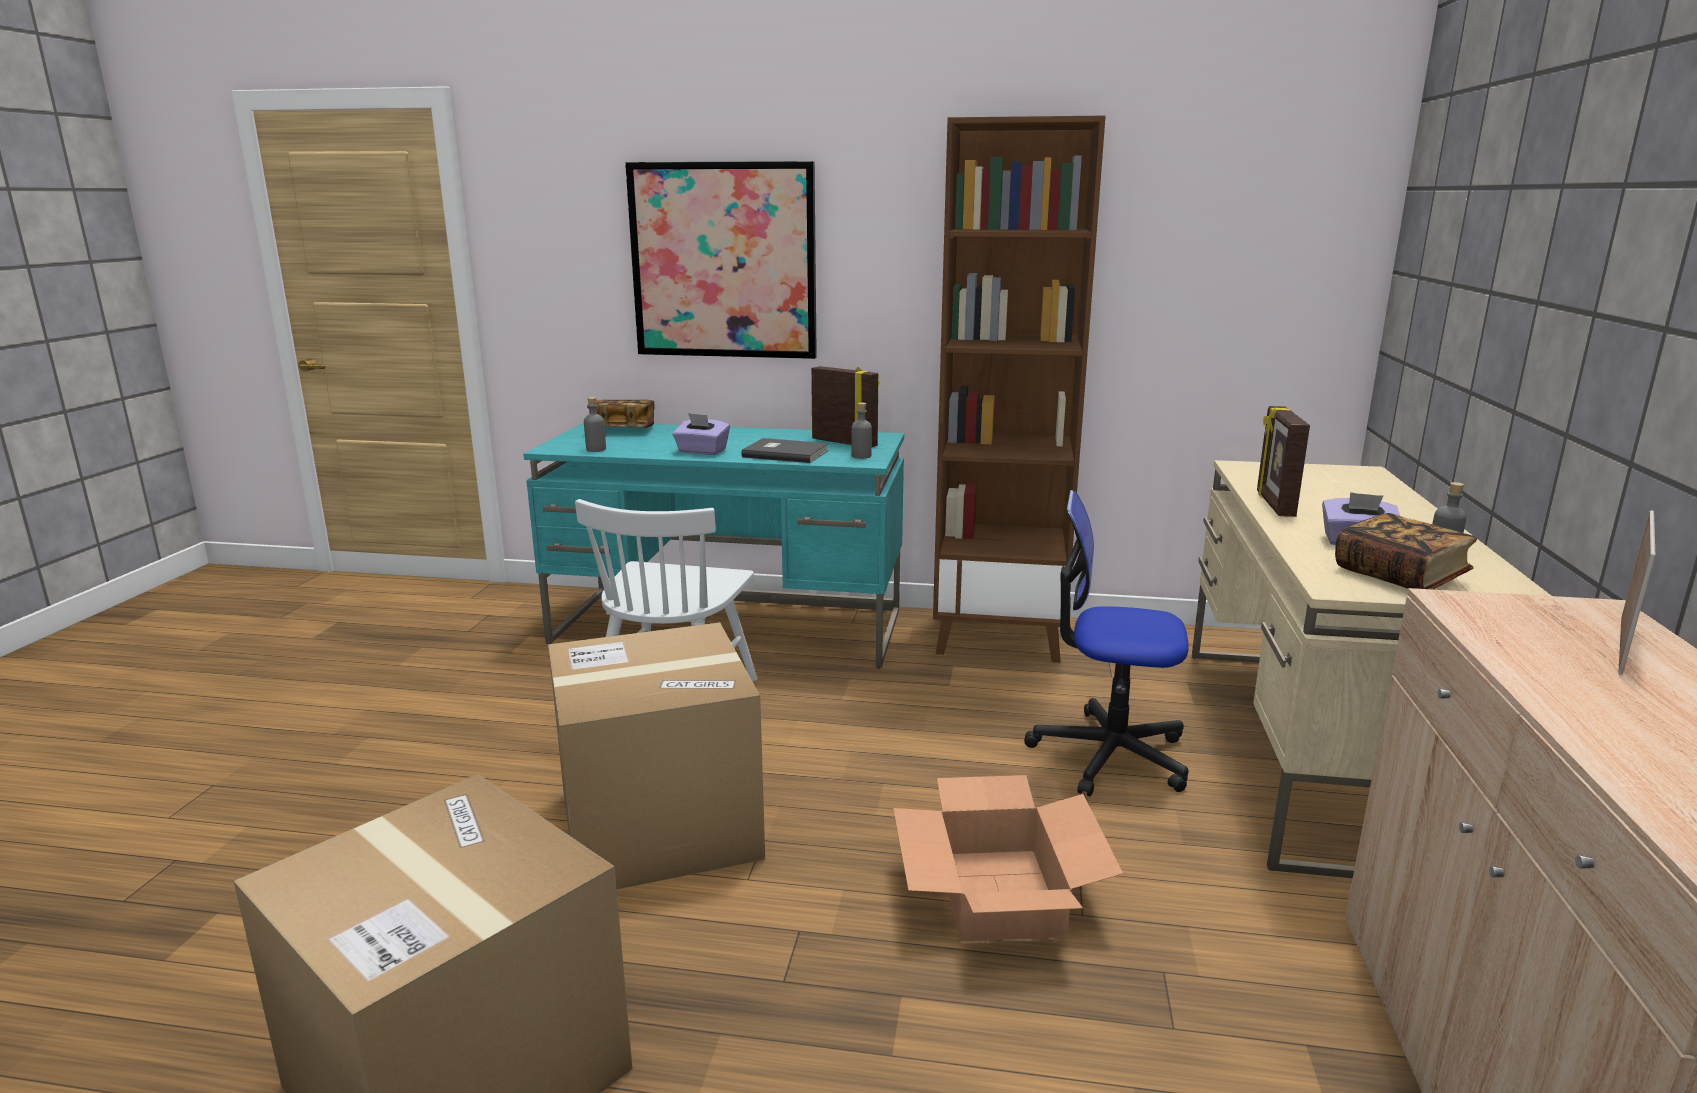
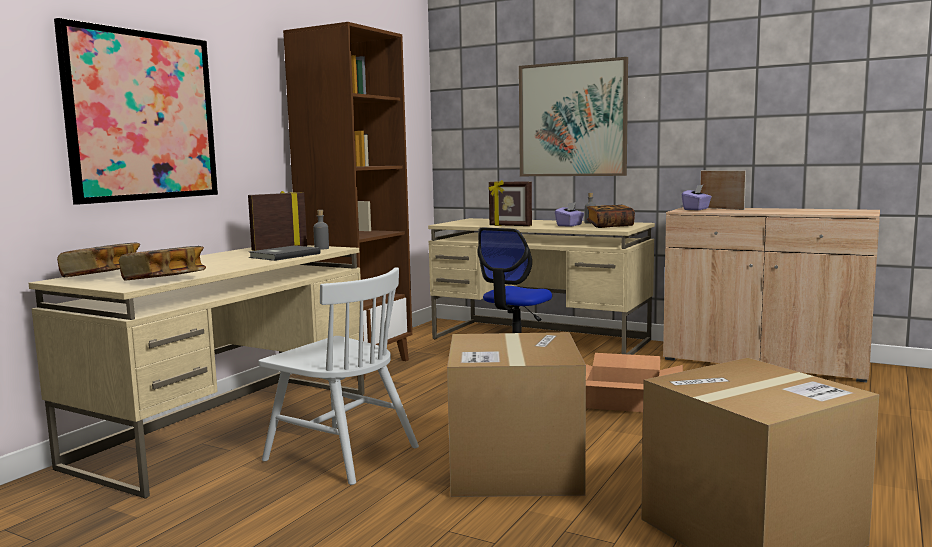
camera: 70 degrees left, 10 degrees down
(596, 449) = (164, 279): grey bottle -> book
(701, 451) = (236, 265): purple tissue box -> purple tissue box (696, 209)
(730, 627) = (229, 427): turquoise desk -> beige desk
(1532, 290) = (572, 119): none -> picture

